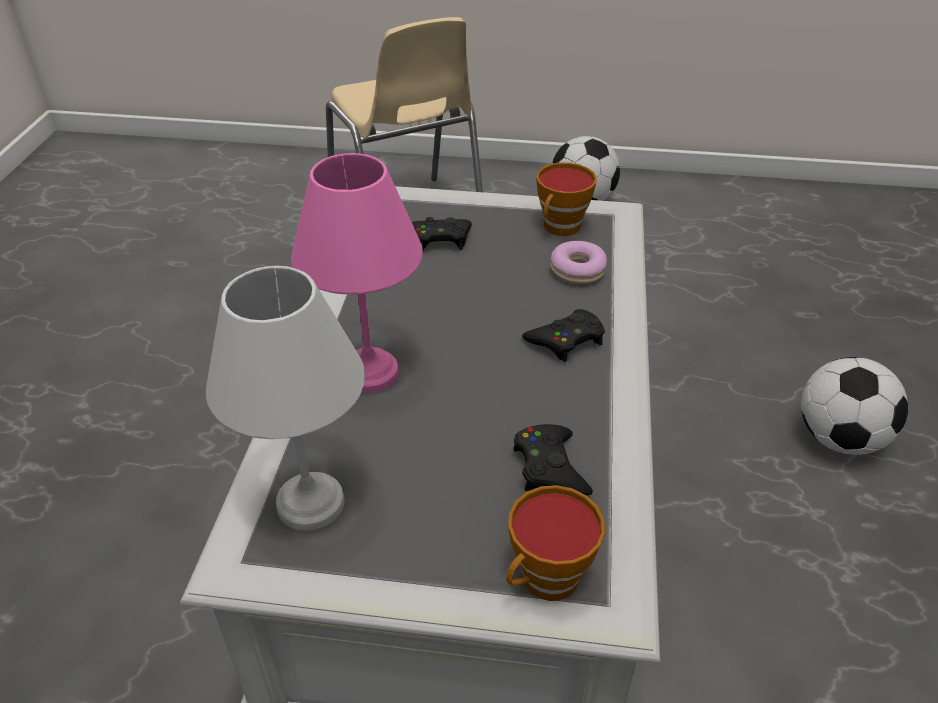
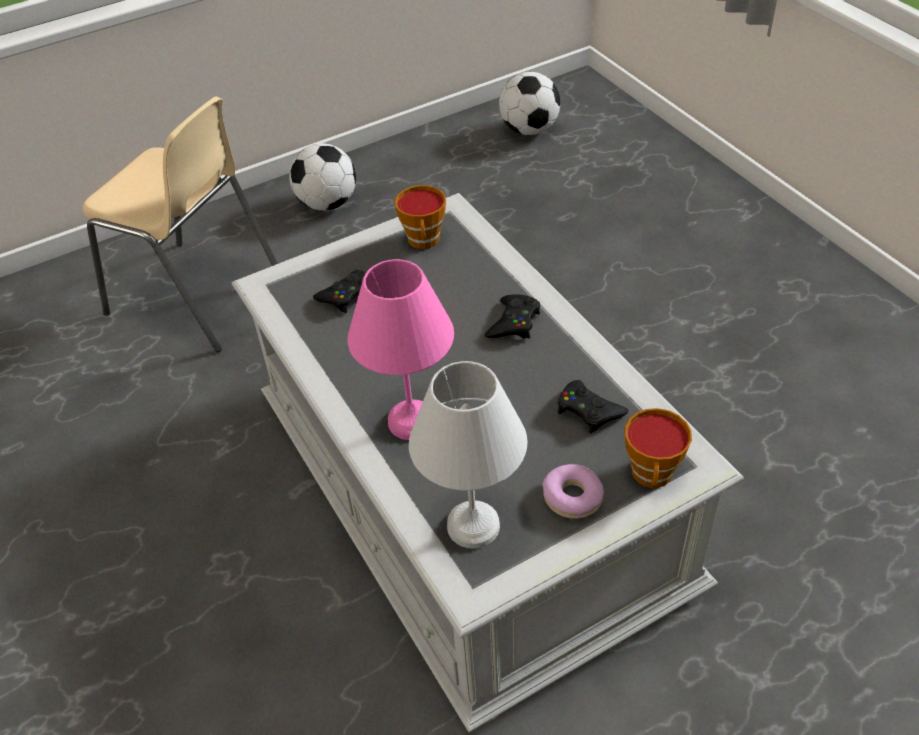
camera: 35 degrees left, 5 degrees up
(577, 270) = (469, 267): donut -> donut (572, 497)
(839, 438) = (654, 296): football -> football (529, 130)

